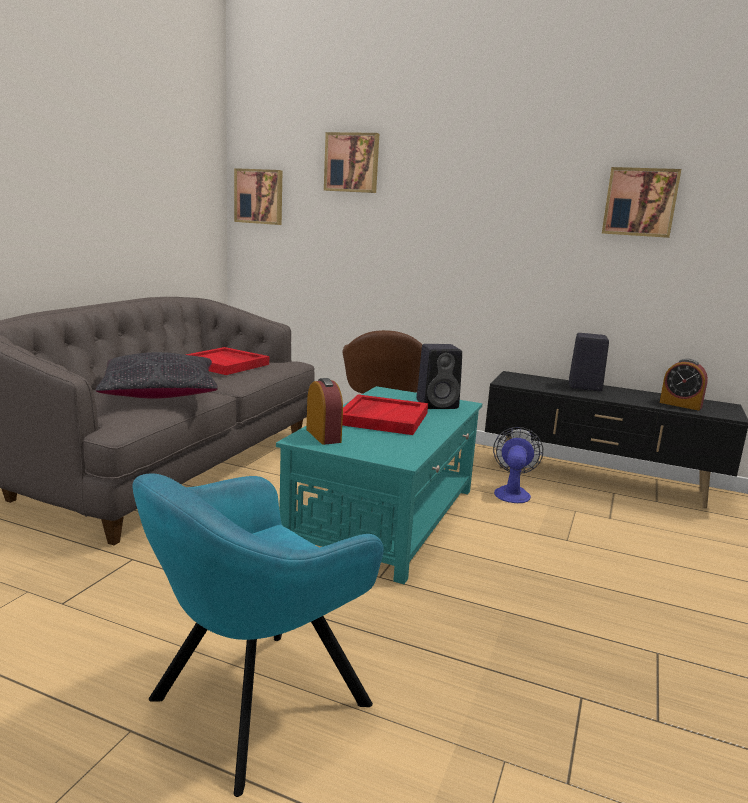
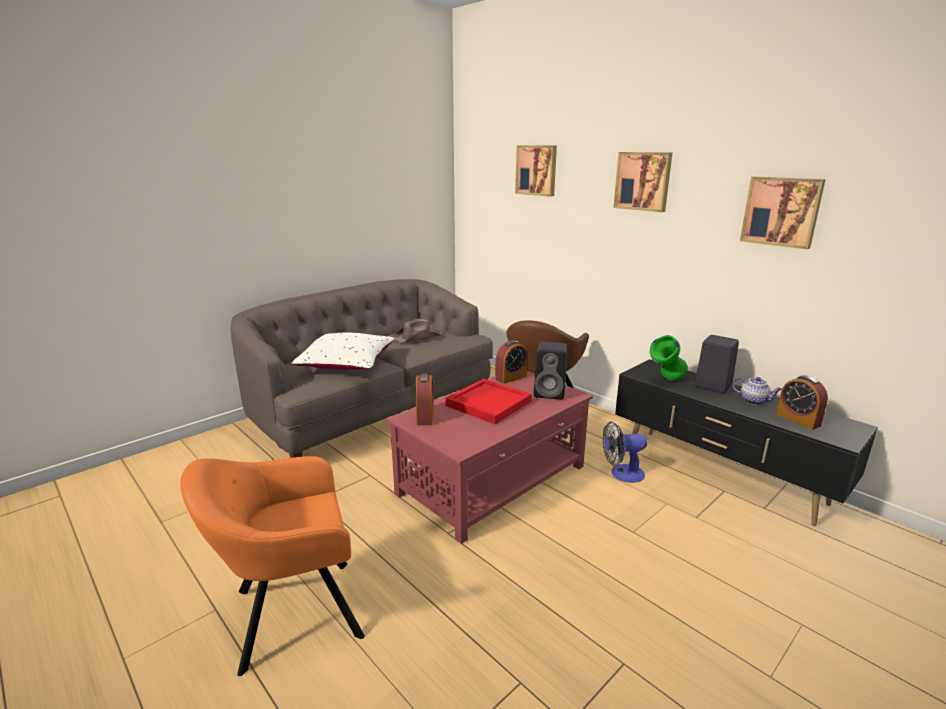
camera: 25 degrees right, 5 degrees up
(160, 394) = (347, 364): black pillow -> white pillow
(226, 364) = (417, 337): red tray -> brown hat
(253, 706) = (291, 614): turquoise armchair -> orange armchair
(259, 196) = (474, 197): picture -> picture (643, 181)
(380, 395) = (511, 377): none -> alarm clock
(386, 517) = (493, 479): turquoise coffee table -> red coffee table
(512, 492) = (621, 474): fan -> fan turned 135 degrees counterclockwise
(539, 386) = (665, 381): none -> green vase
(631, 395) = (754, 401): none -> teapot

